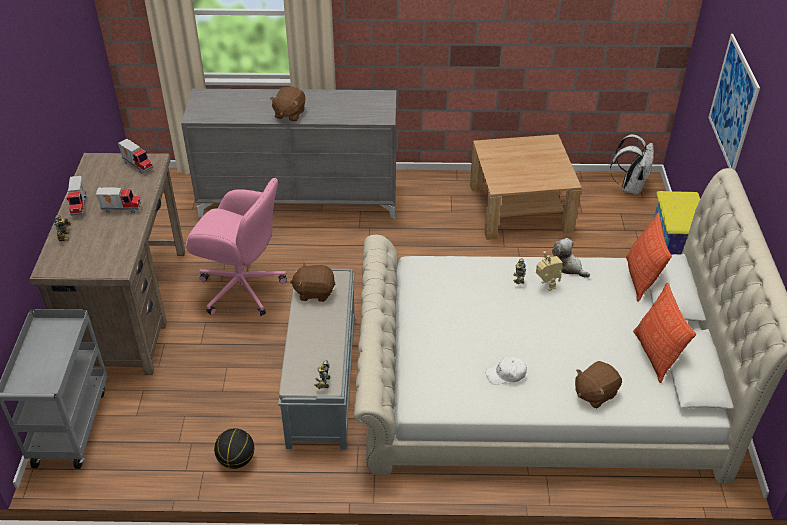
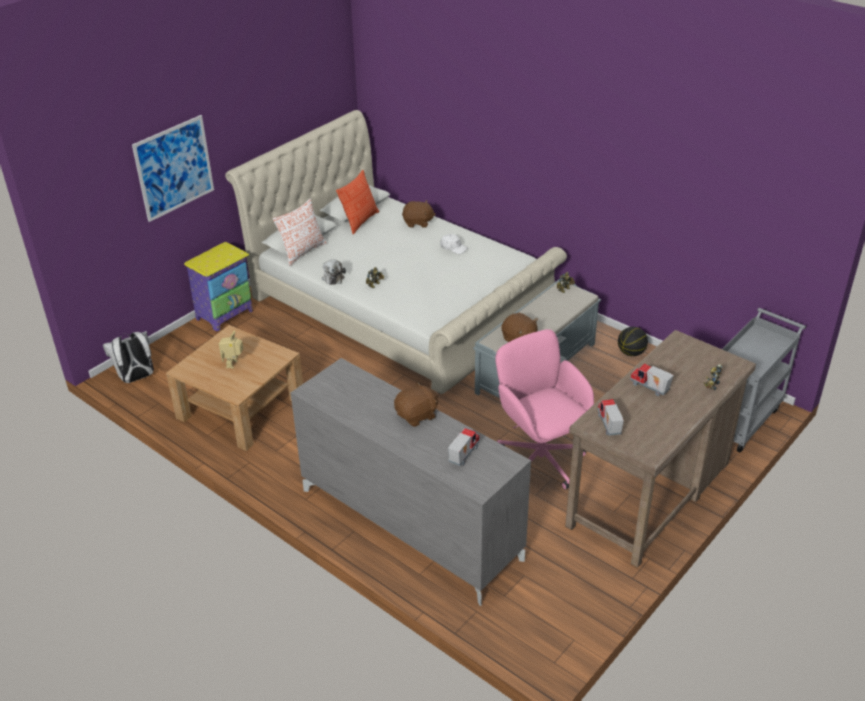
camera: 140 degrees left, 5 degrees down
(80, 205) = (686, 407): toy truck -> toy truck (462, 455)
(546, 286) = (364, 274): toy robot -> toy robot (234, 364)
(641, 279) = (303, 252): orange pillow -> white pillow

